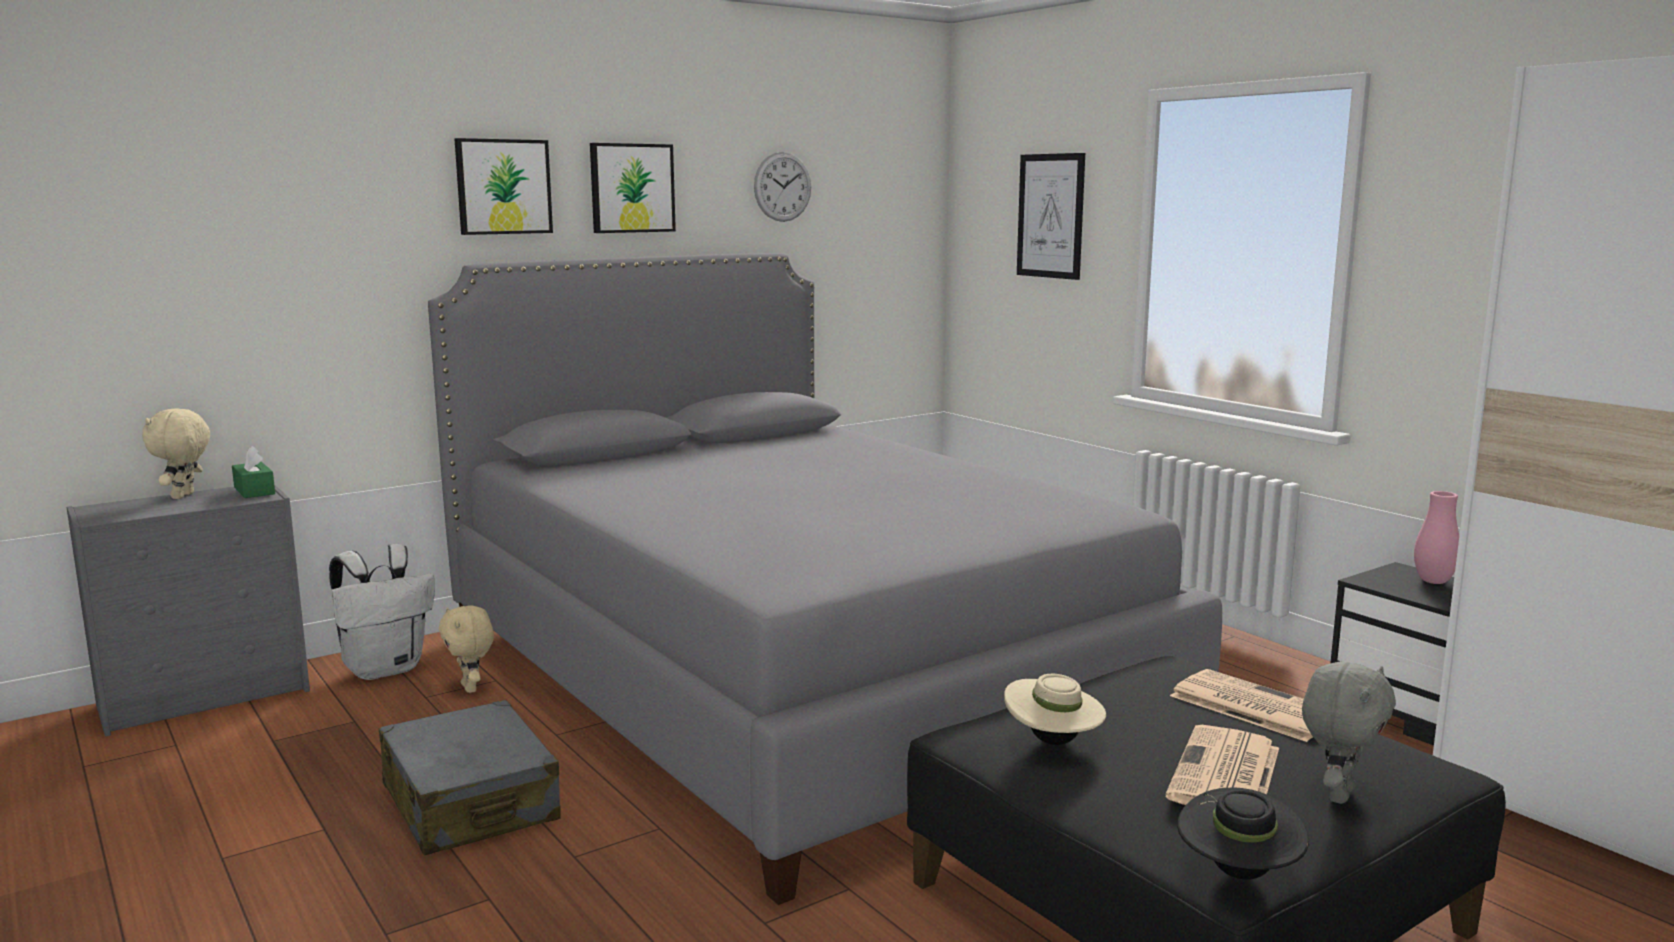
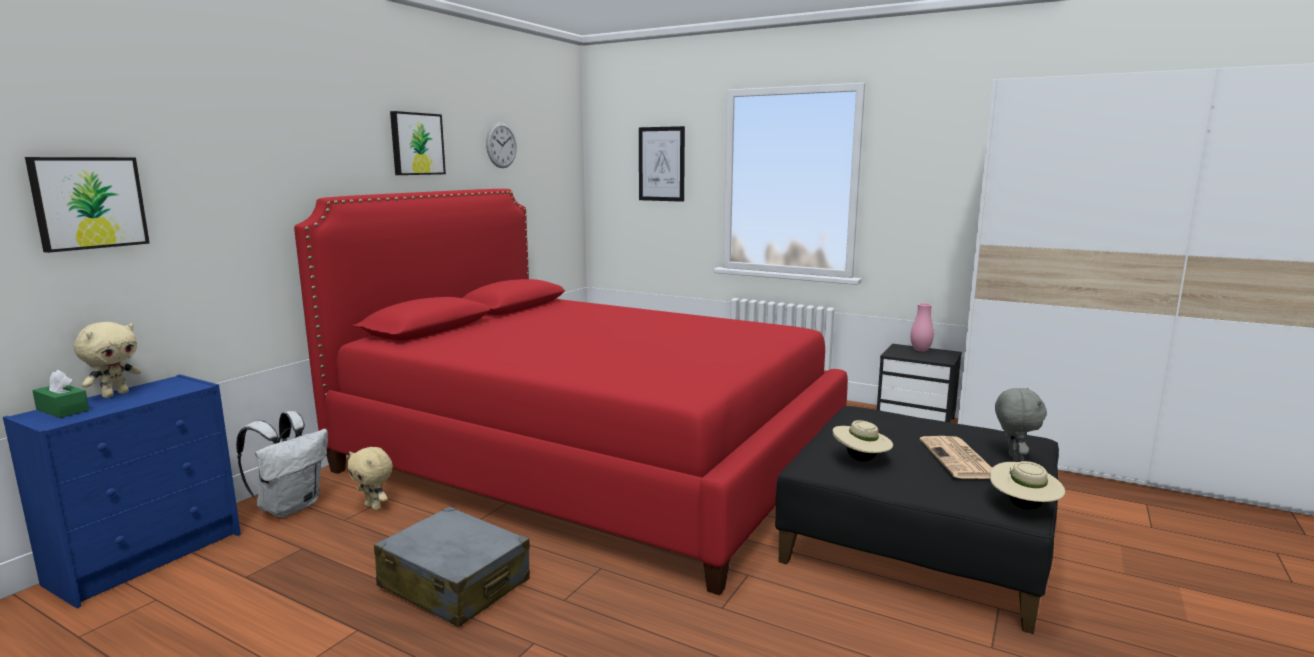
camera: 25 degrees left, 0 degrees up
(184, 496) = (115, 394): beige plush toy -> beige plush toy turned 135 degrees counterclockwise
(207, 697) = (149, 557): grey dresser -> blue dresser
(254, 491) = (178, 383): green tissue box -> green tissue box (62, 410)
(503, 186) = (336, 141): picture -> picture (88, 202)
(793, 678) = (590, 459): grey bed -> red bed
(1238, 873) = (1023, 507): black hat -> beige hat
(1251, 706) = (925, 423): newspaper -> none

